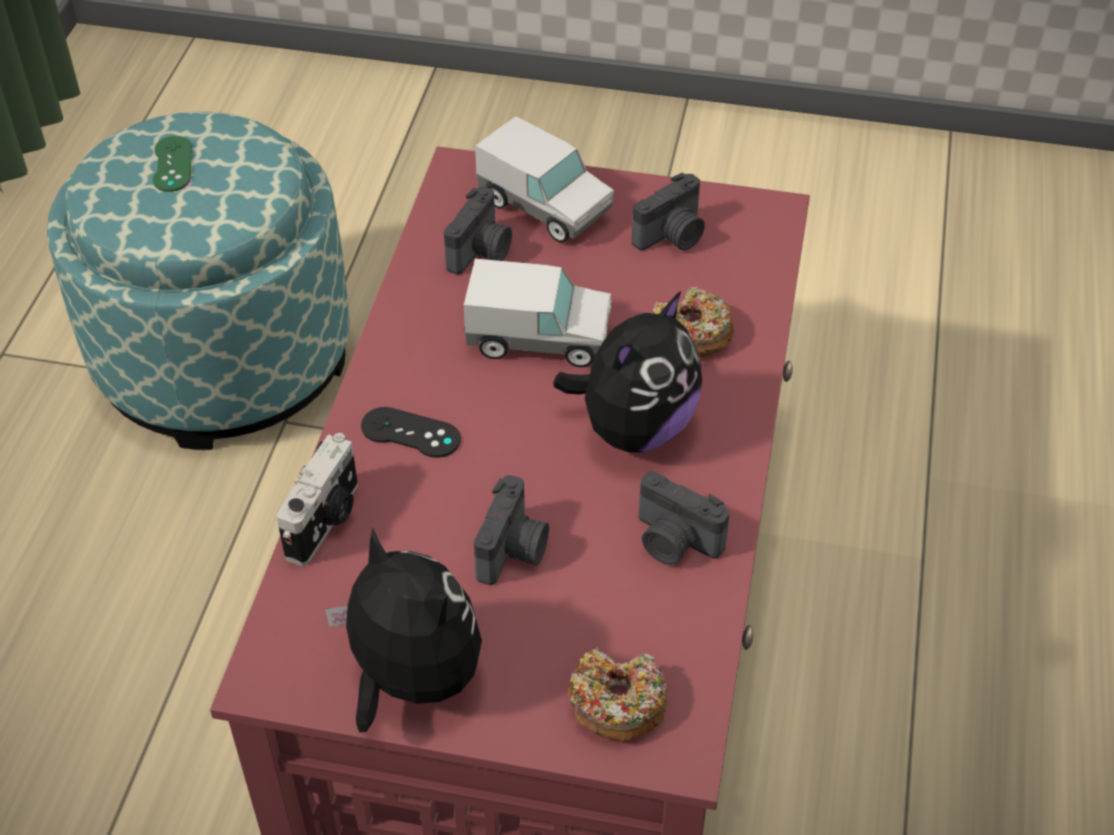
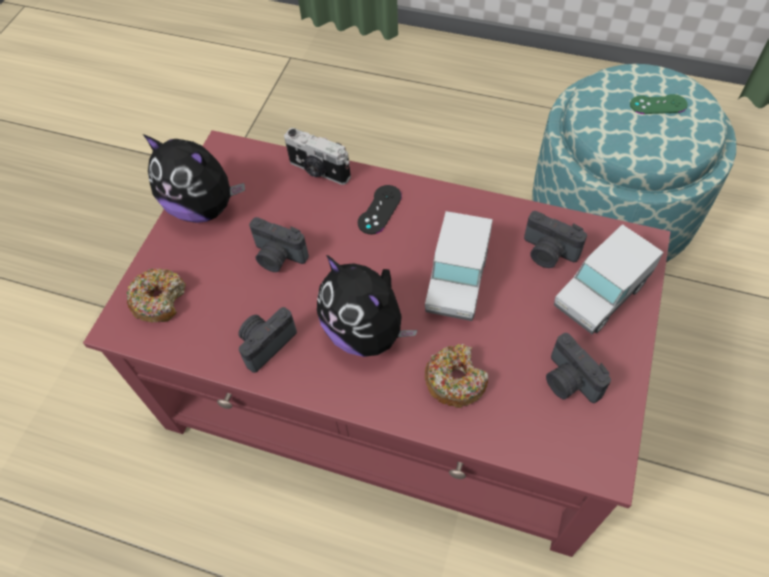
camera: 100 degrees right, 10 degrees up
(410, 679) = (203, 206): plush toy -> plush toy turned 60 degrees clockwise

